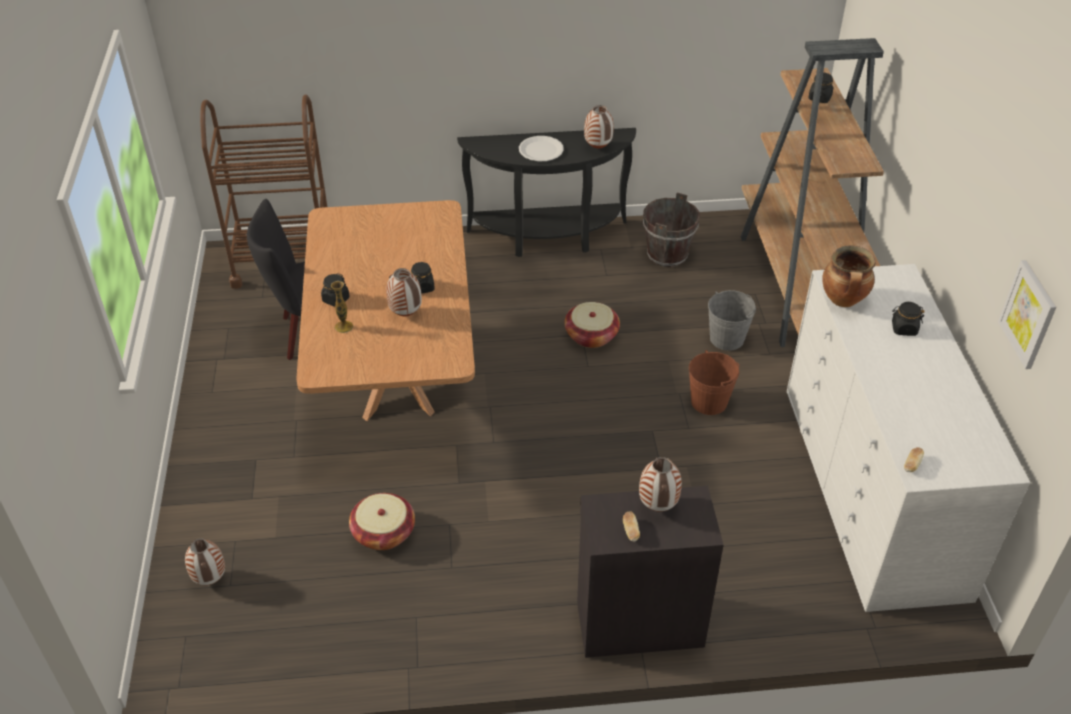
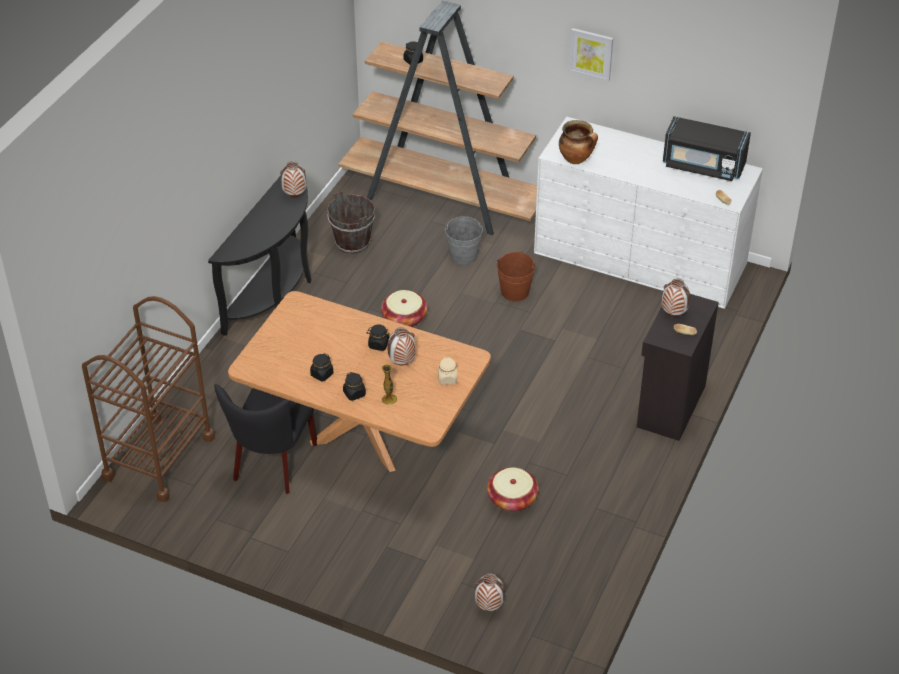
camera: 60 degrees left, 0 degrees up
(405, 357) = (447, 379): none -> beige jar
(541, 150) = (270, 224): white plate -> none
(904, 329) = (618, 149): black jar -> black jar (322, 374)
(962, 418) = (703, 166): none -> black microwave
(1028, 314) = (708, 86): picture -> picture (591, 54)

